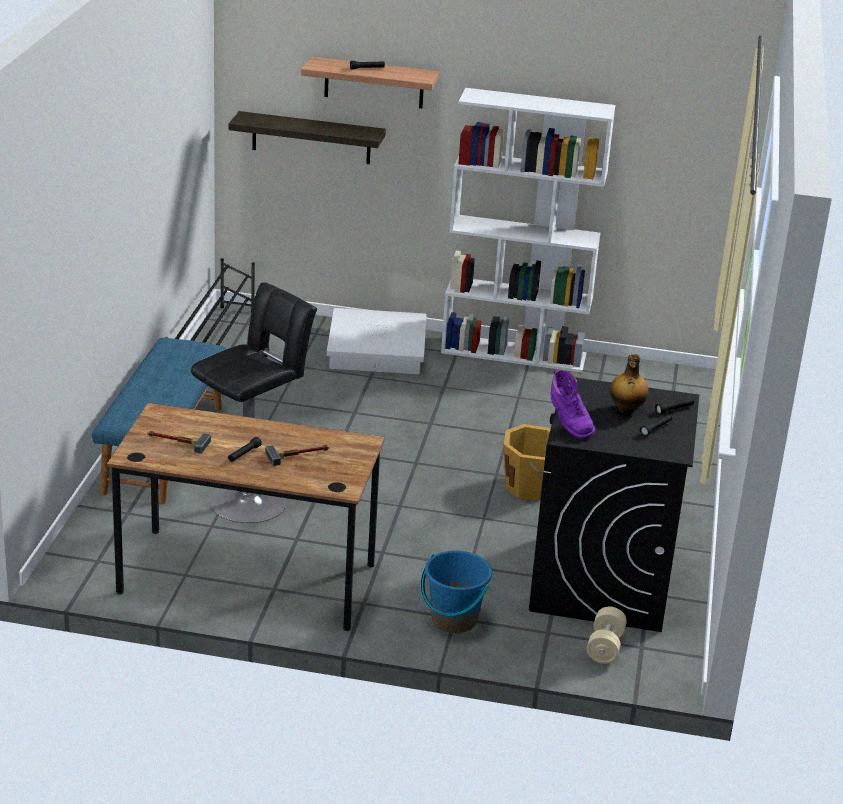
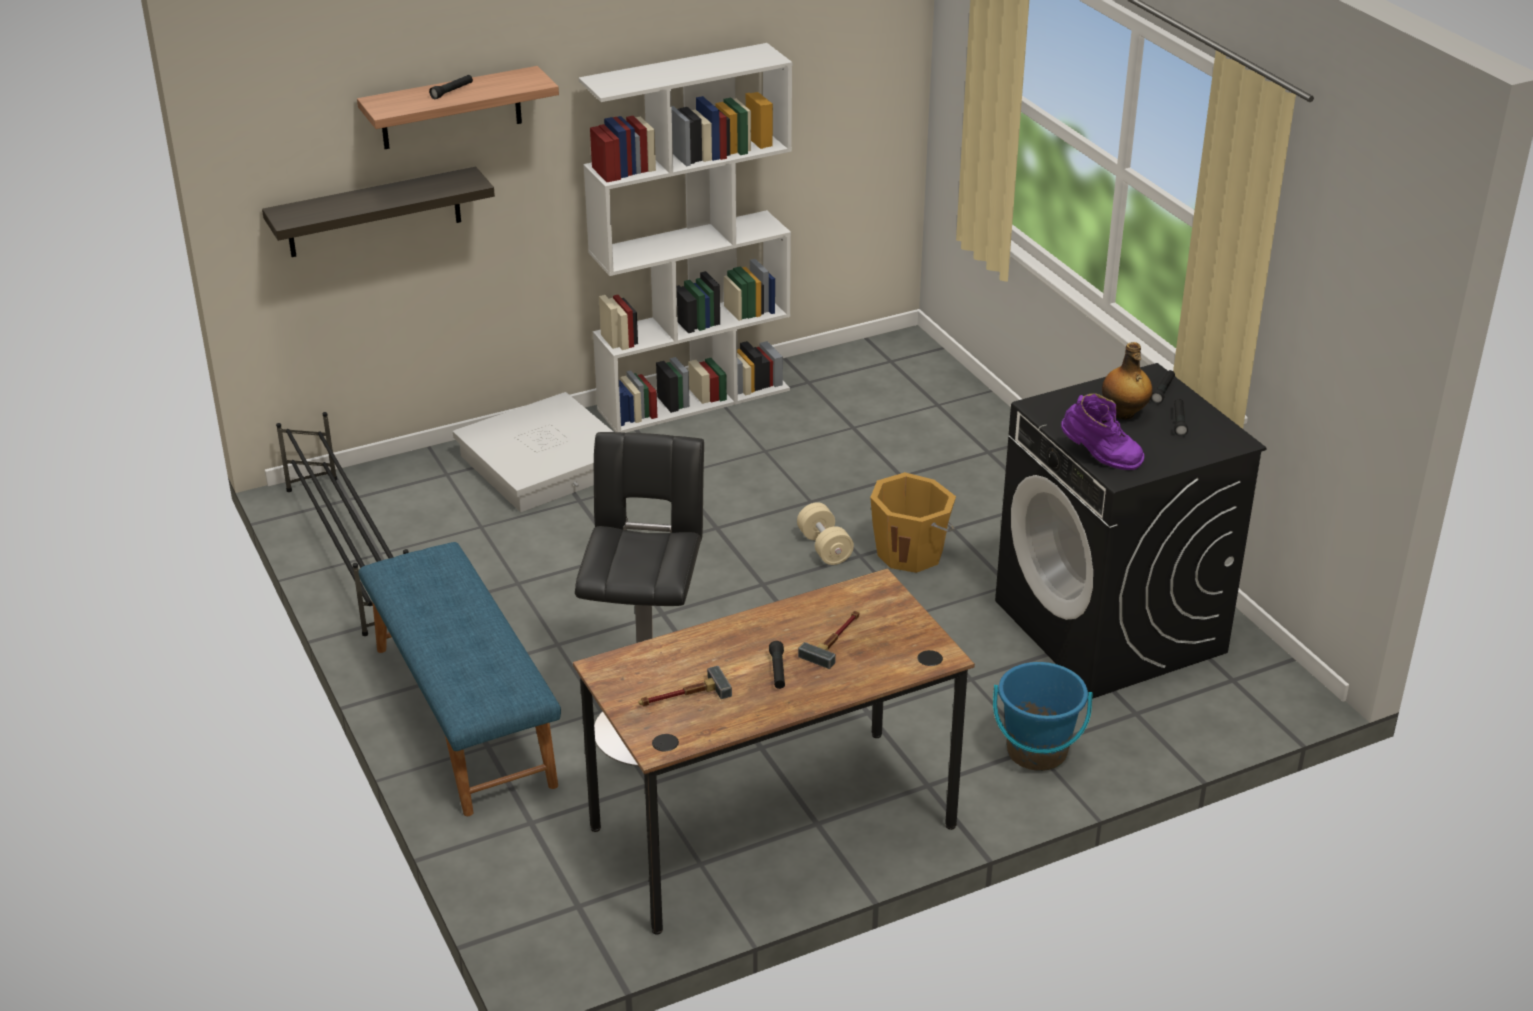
camera: 35 degrees left, 5 degrees up
(605, 647) = (1203, 699): beige dumbbell -> beige dumbbell (824, 547)

